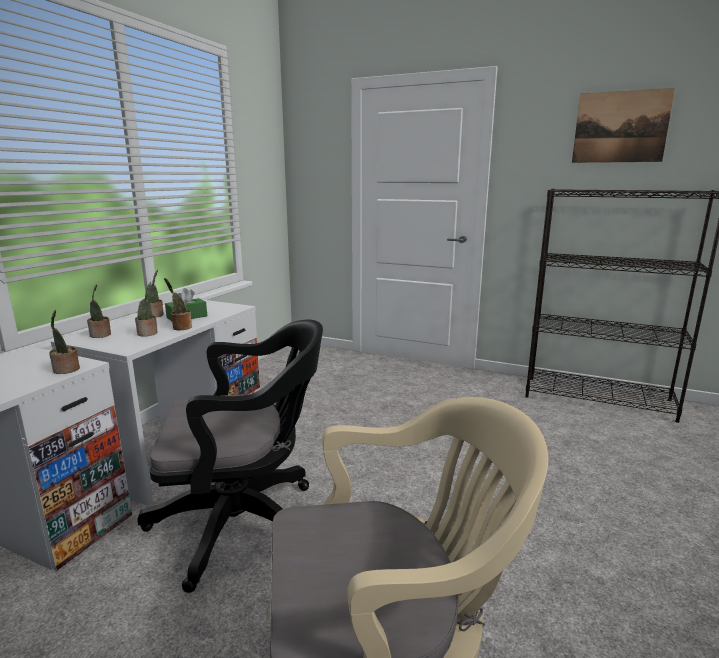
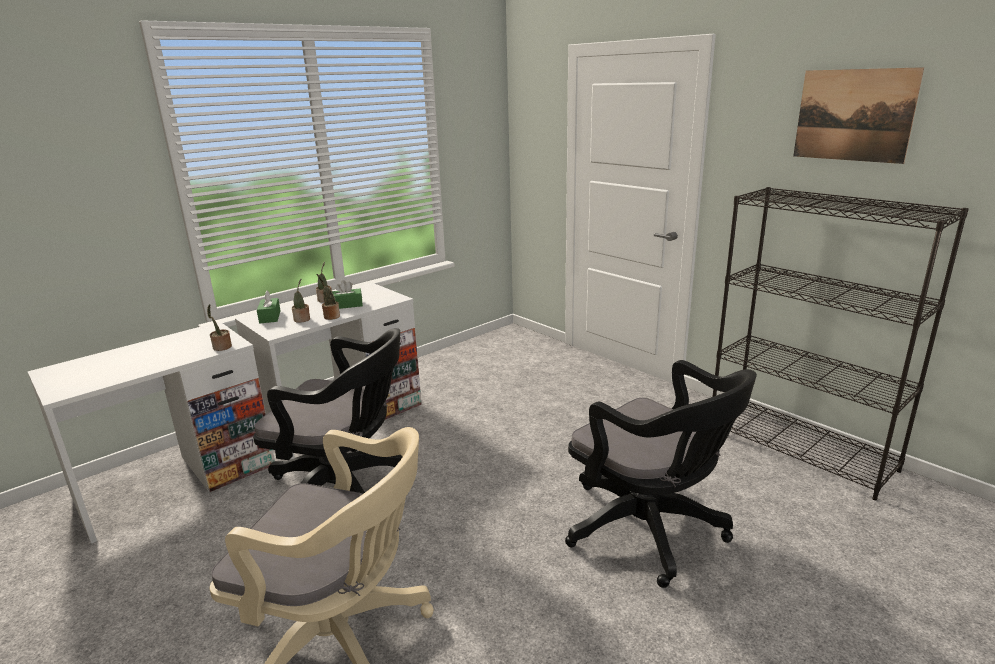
camera: 25 degrees right, 5 degrees up
(101, 335) = (270, 317): potted plant -> green tissue box
(564, 484) = (650, 531): none -> black office chair

